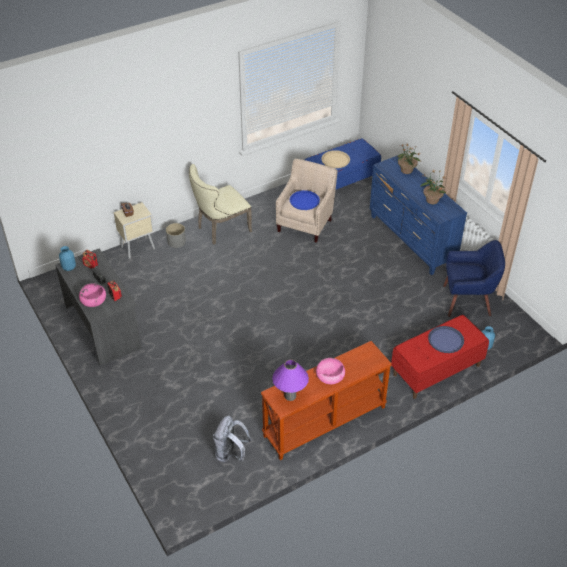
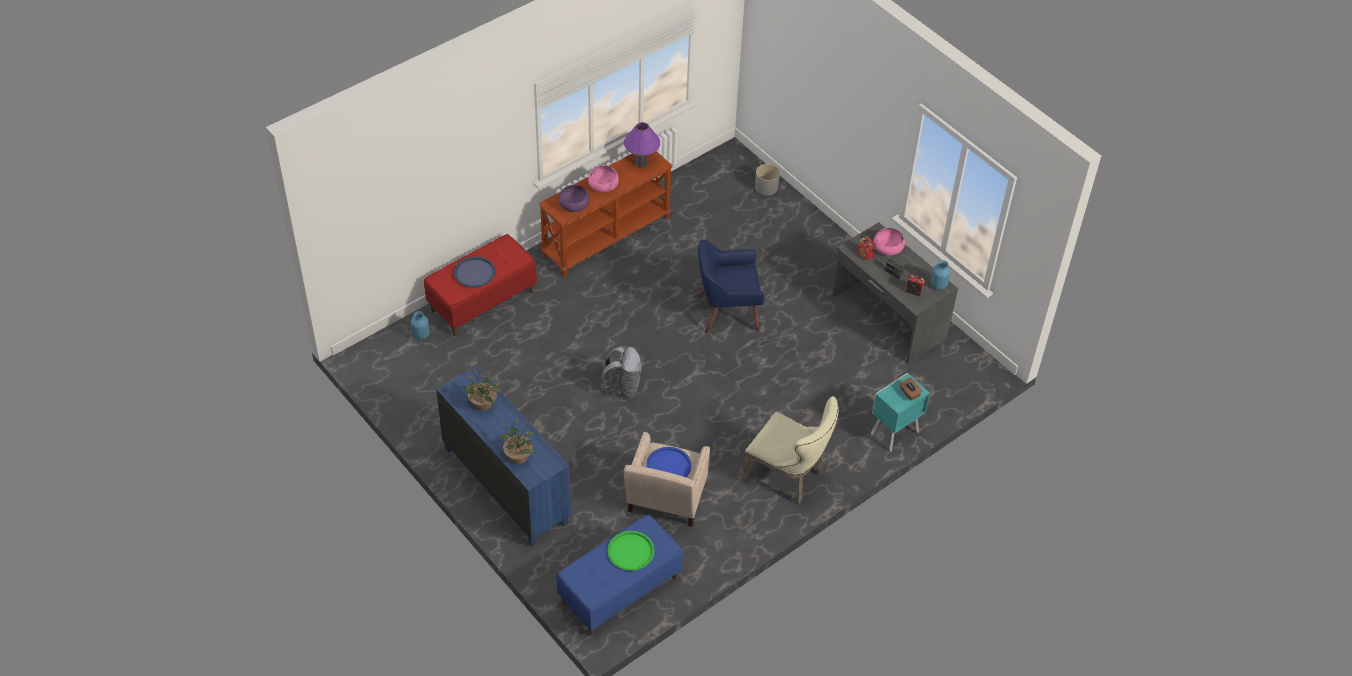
camera: 170 degrees right, 5 degrees up
(139, 248) = (893, 433): beige nightstand -> turquoise nightstand
(176, 242) = (845, 449): grey planter -> grey planter (766, 187)
(220, 229) = (788, 476): beige chair -> beige chair turned 75 degrees clockwise
(231, 454) = (698, 199): grey backpack -> grey backpack (623, 388)
(335, 160) = (630, 551): beige tray -> green tray
(359, 358) = (574, 204): none -> purple bowl
(467, 301) = (435, 394): blue armchair -> blue armchair (727, 312)

